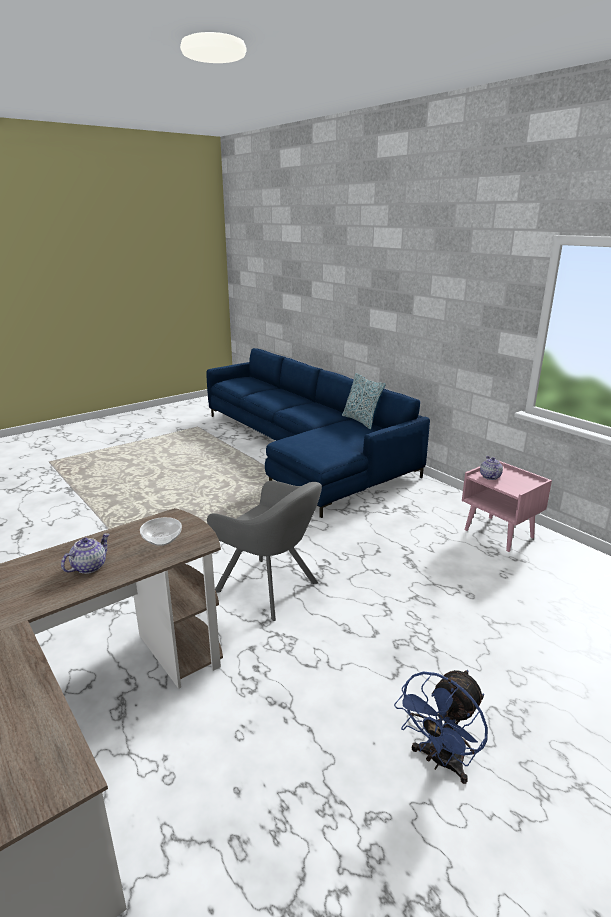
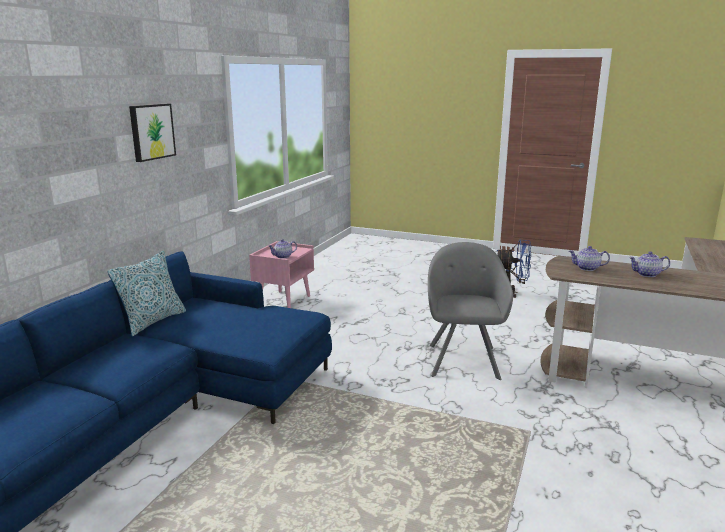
camera: 120 degrees left, 5 degrees down
(161, 540) = (587, 268): bowl -> teapot
(441, 299) = (151, 131): none -> picture

